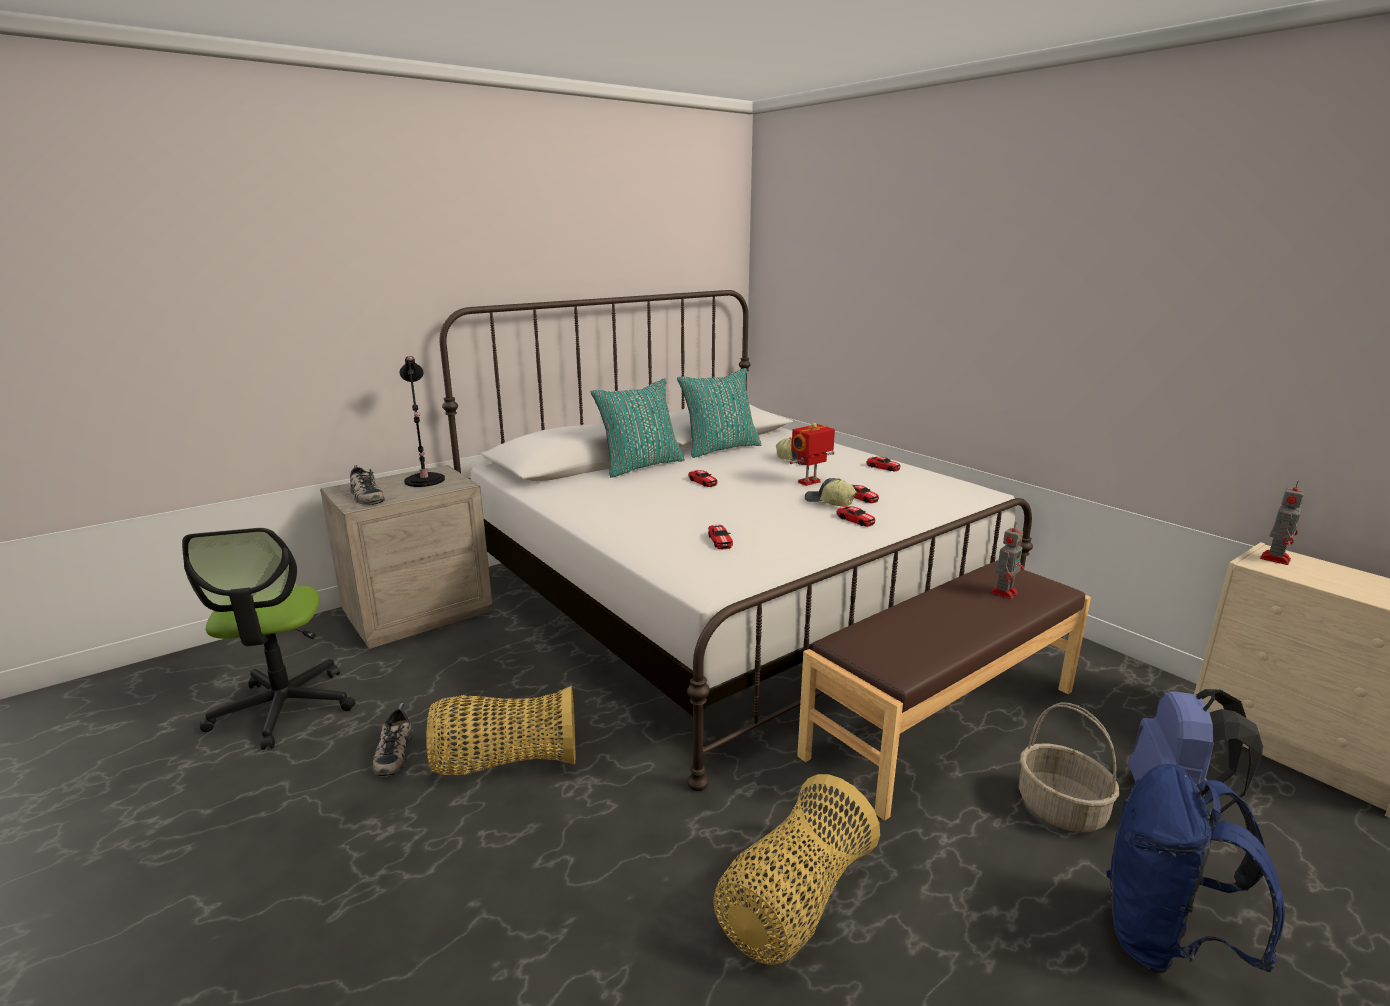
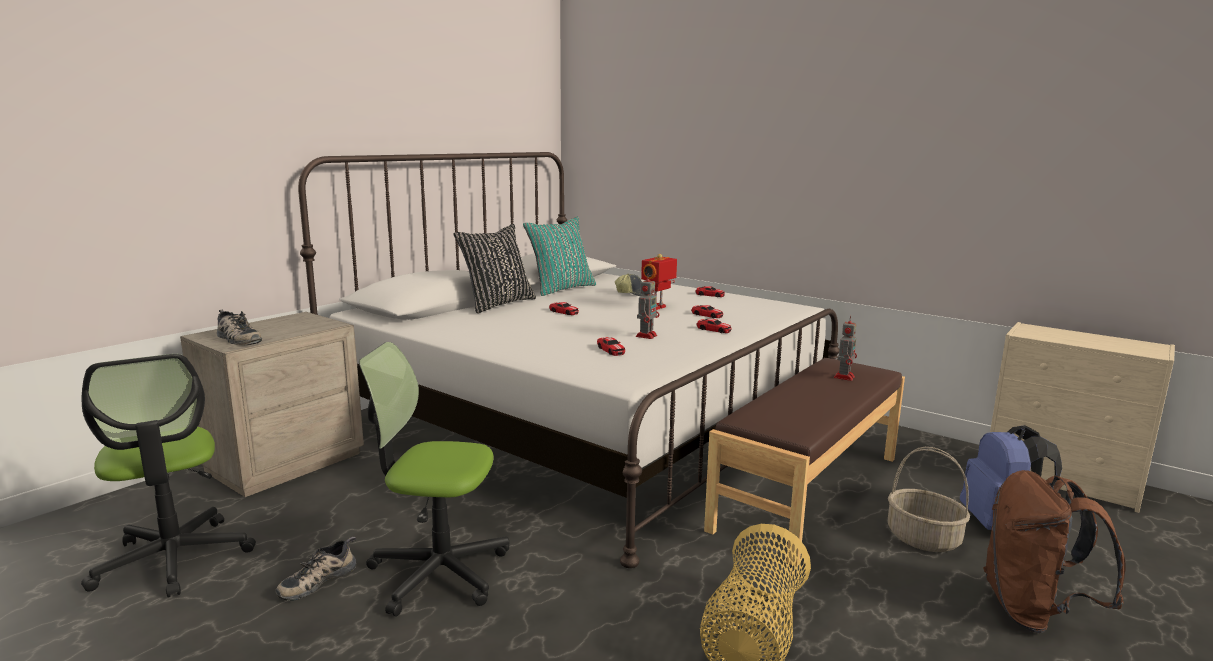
camera: 15 degrees left, 5 degrees down
(393, 752) = (317, 579): shoe -> shoe turned 60 degrees clockwise
(424, 481) = (292, 325): black table lamp -> none
(505, 762) = (438, 572): basket -> office chair
(640, 466) = (497, 304): turquoise pillow -> black pillow
(829, 502) = (683, 319): cap -> none
(1164, 940) = (1033, 612): blue backpack -> brown backpack
(1275, 558) = (1033, 330): toy robot -> toy robot (647, 335)

